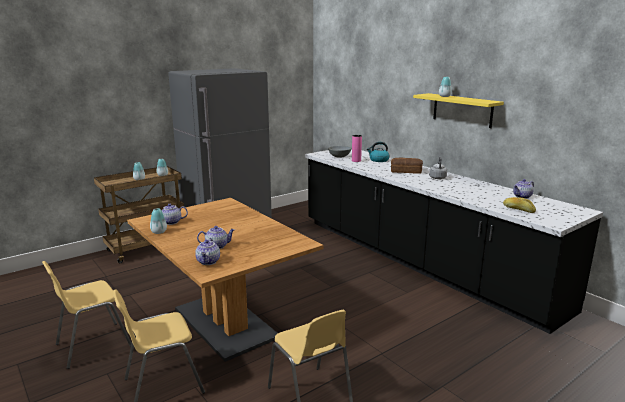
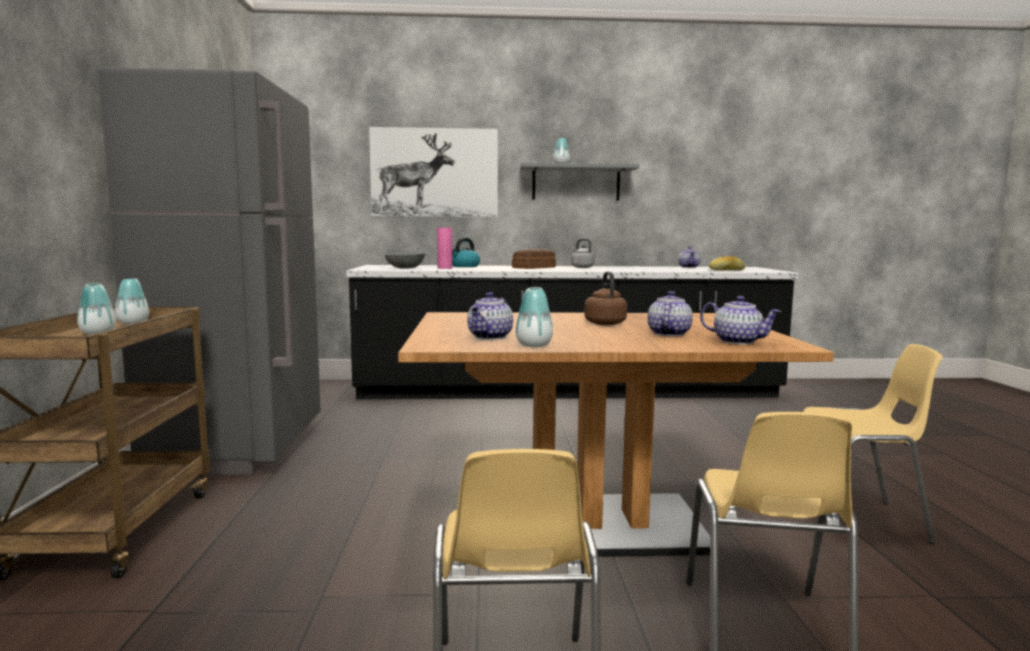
camera: 55 degrees left, 10 degrees down
(236, 230) = (604, 323): none -> brown kettle
(383, 93) = (434, 173): none -> picture
(462, 110) = (576, 183): yellow shelf -> grey shelf

